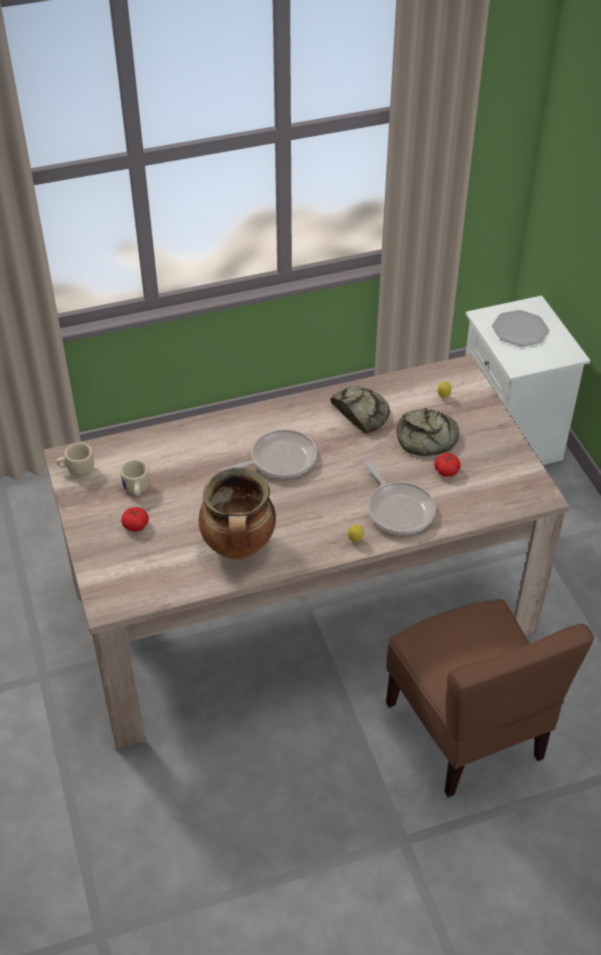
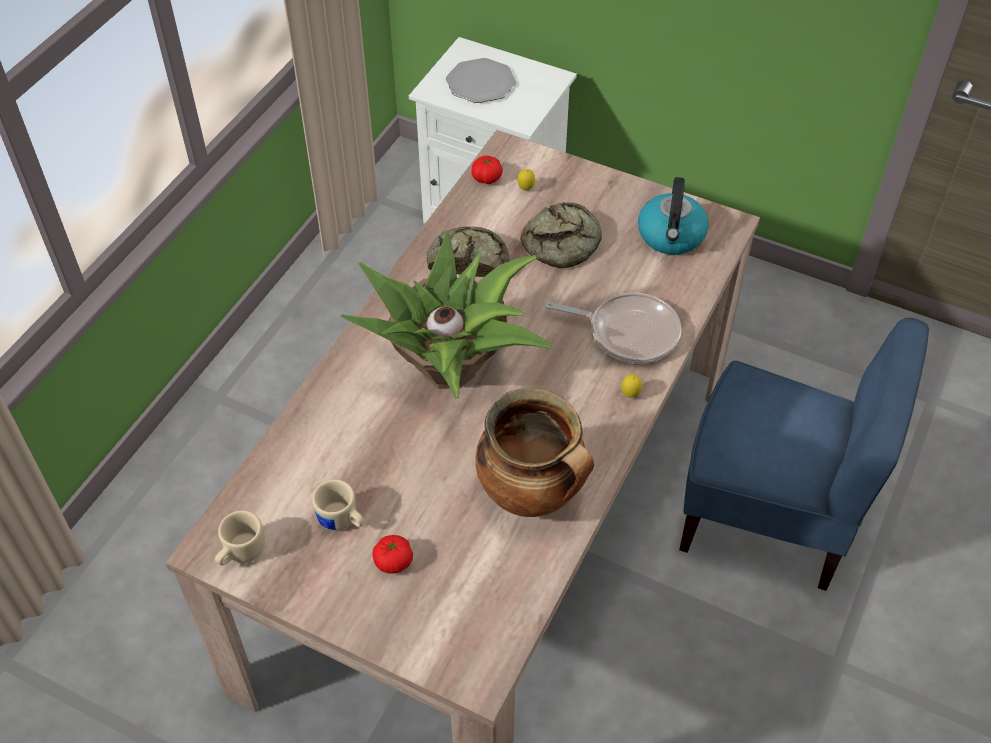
camera: 45 degrees left, 5 degrees up
(279, 460) = (452, 369): frying pan -> potted plant
(446, 471) = (621, 261): tomato -> tomato (487, 178)
(467, 730) = (769, 515): brown chair -> blue chair
(496, 478) = (671, 236): none -> kettle

